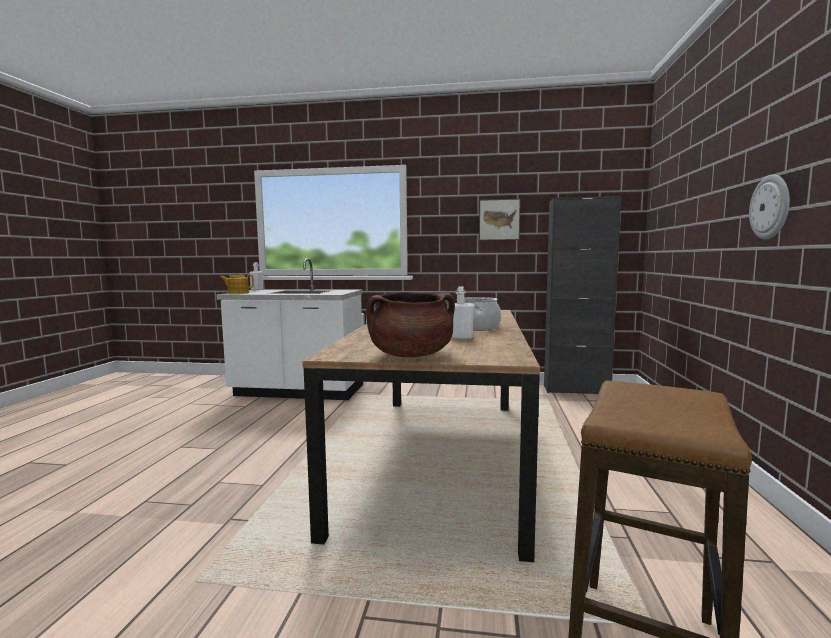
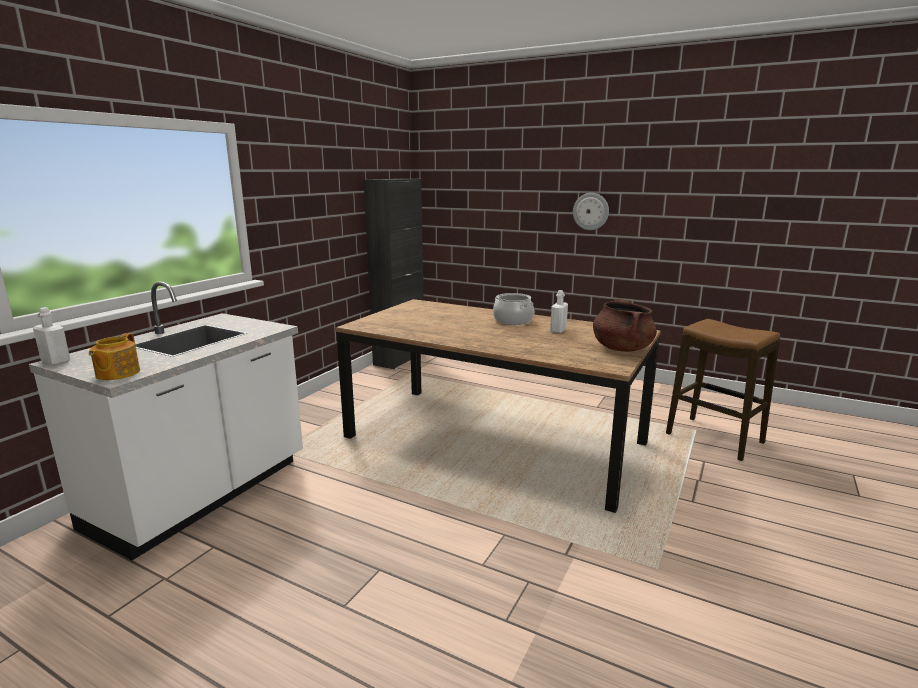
camera: 70 degrees left, 10 degrees up
(499, 220) = (329, 200): picture -> none

